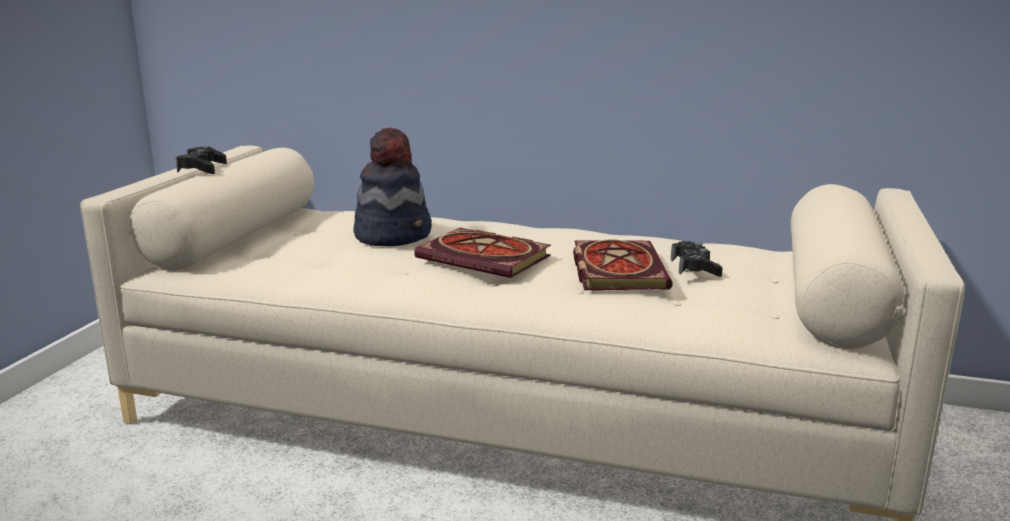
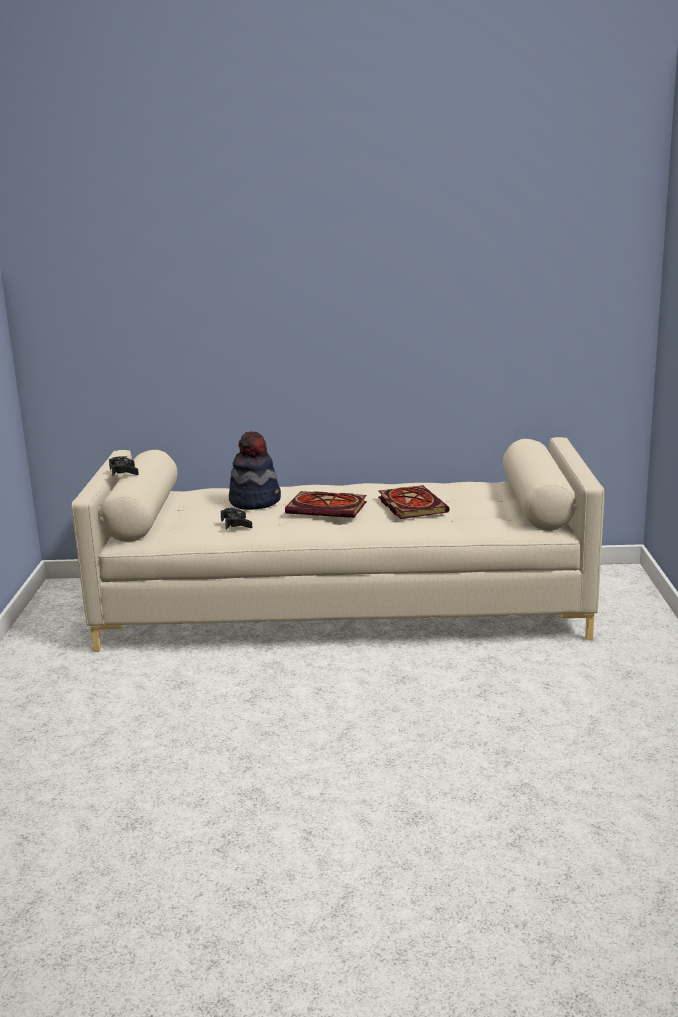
camera: 15 degrees left, 0 degrees up
(695, 268) = (455, 498): black game controller -> black game controller (236, 524)

